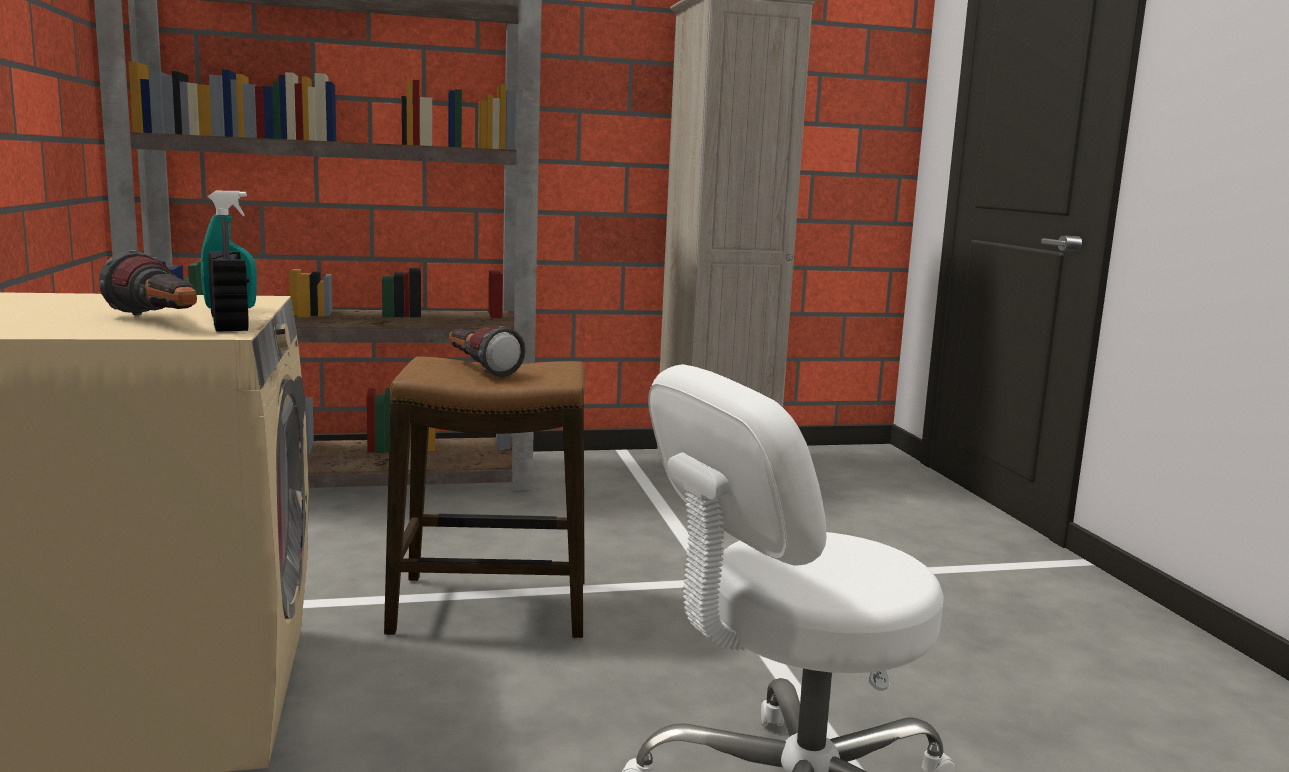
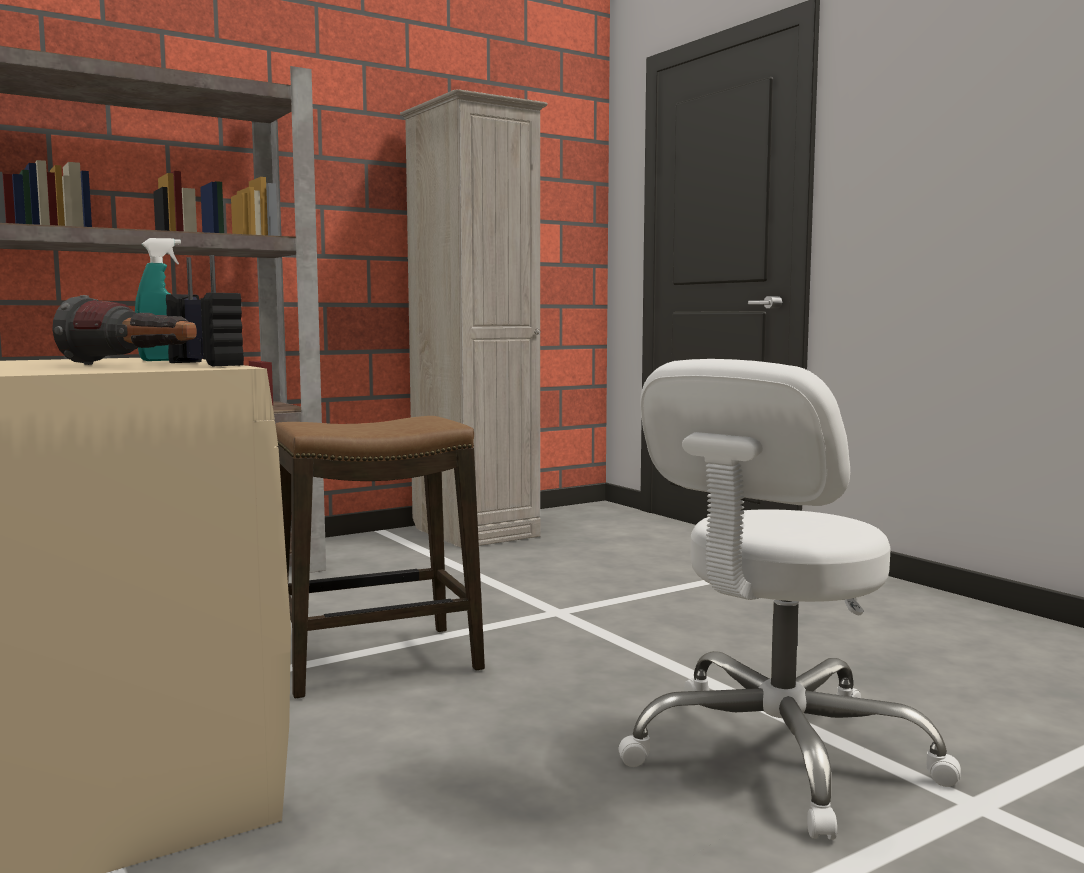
camera: 20 degrees left, 5 degrees down
(479, 369) = (354, 425): flashlight -> none

